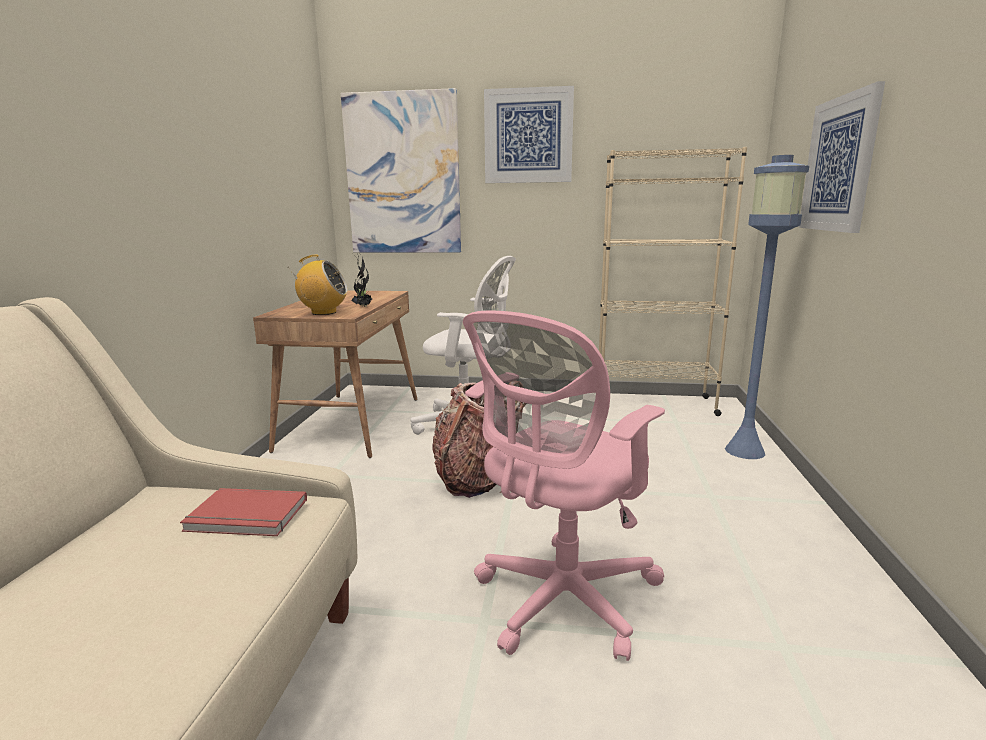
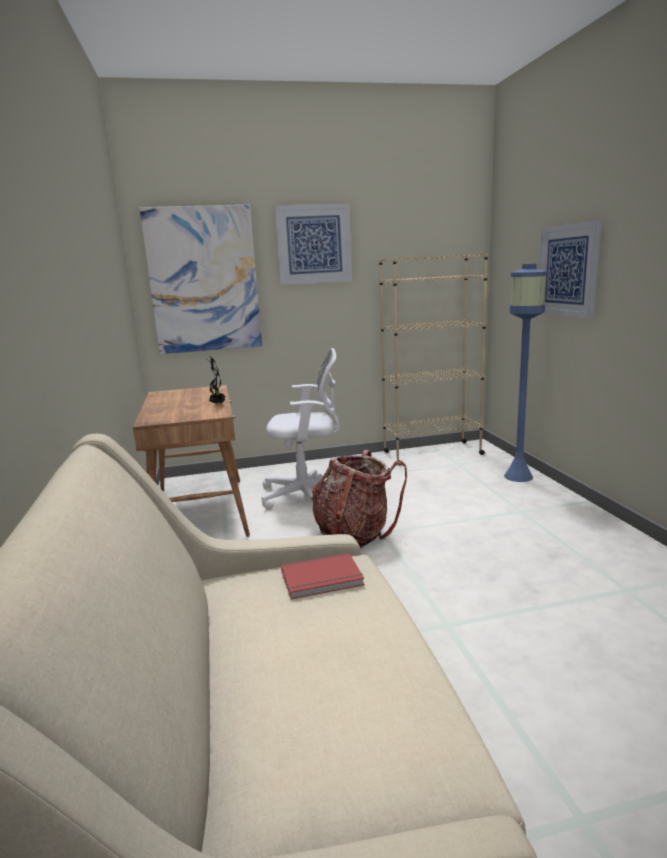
camera: 20 degrees left, 0 degrees up
(323, 312) = (192, 414): radio -> none
(560, 602) = (484, 600): pink office chair -> none

